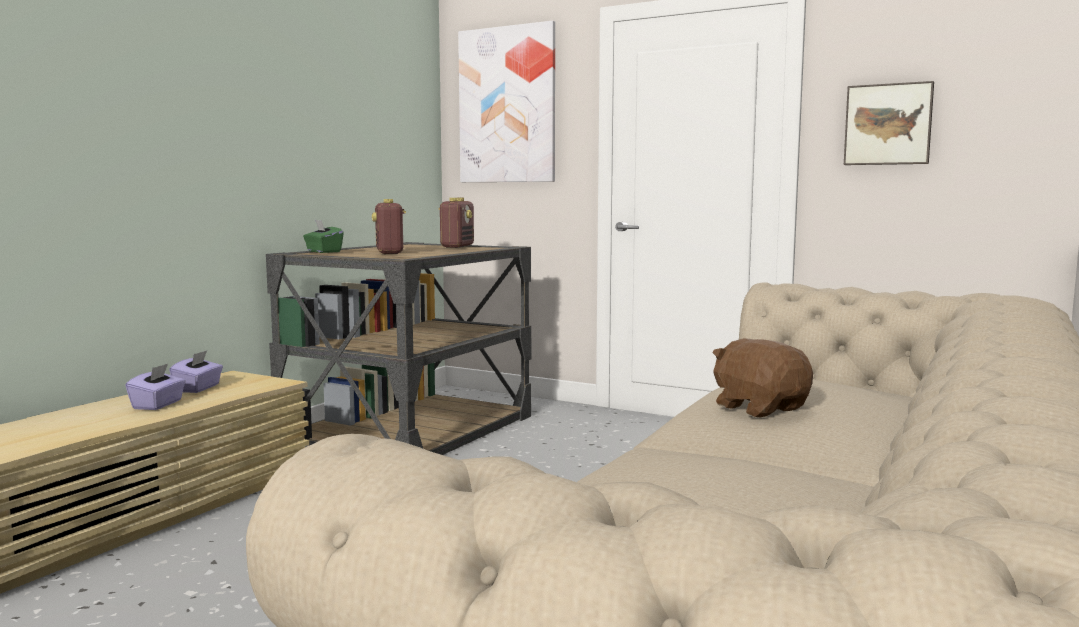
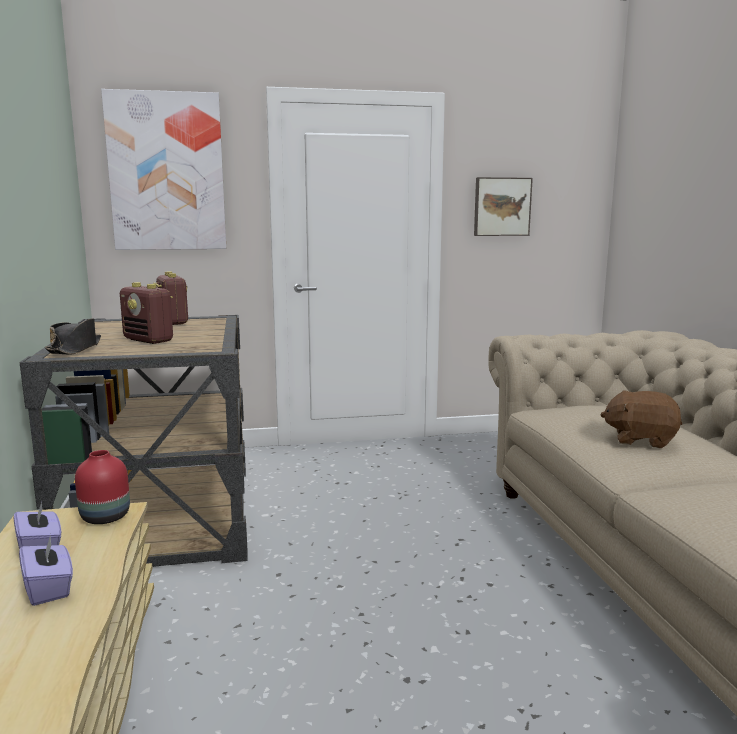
camera: 40 degrees left, 5 degrees up
(264, 383) = (105, 518): none -> red vase
(323, 252) = (75, 349): green tissue box -> black hat

